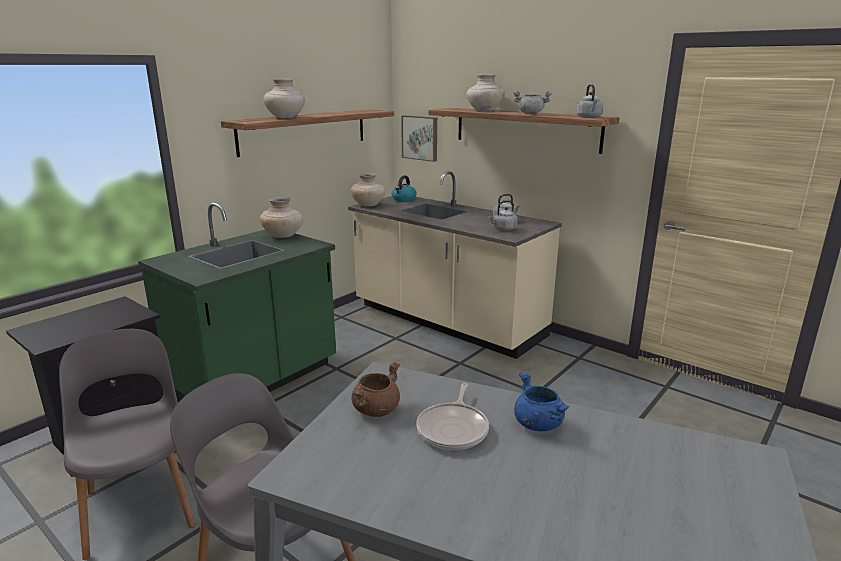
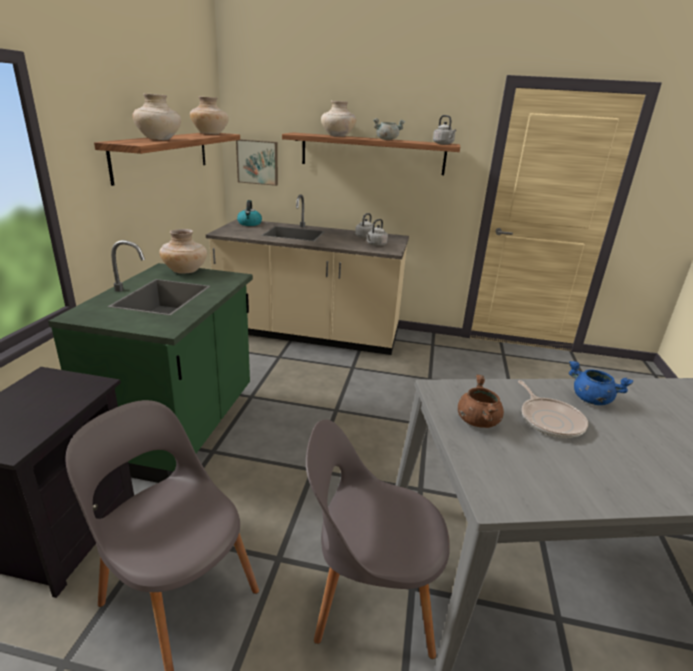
camera: 30 degrees left, 5 degrees up
(368, 205) = (225, 232): beige vase -> beige vase (210, 134)

